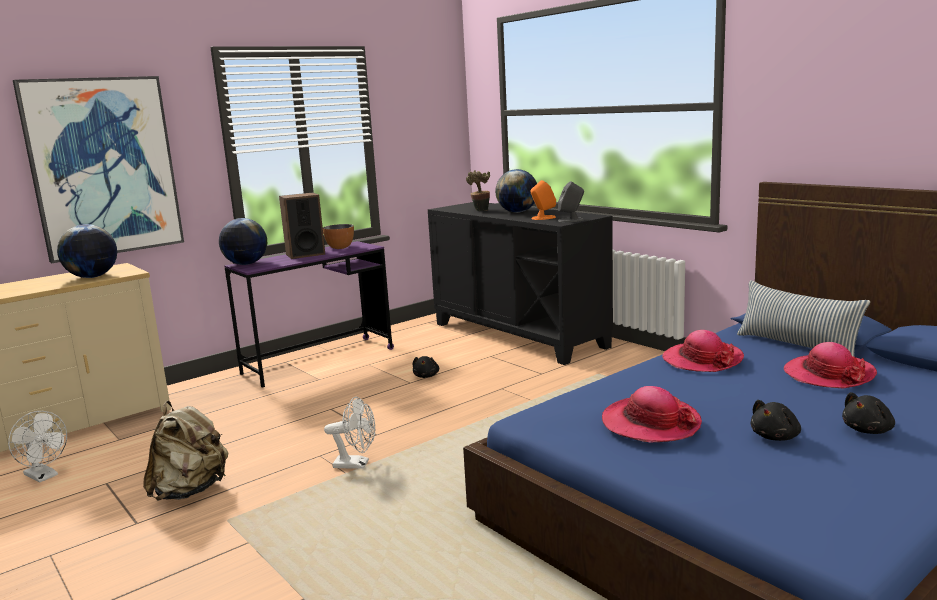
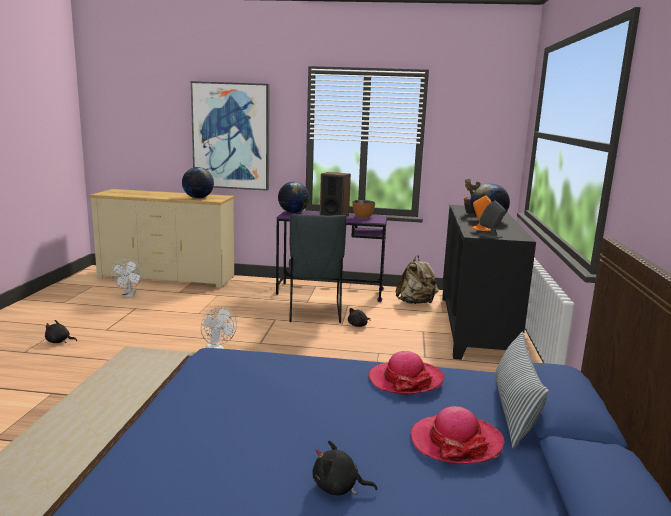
camera: 45 degrees right, 0 degrees up
(190, 491) = (146, 327): beige backpack -> beige backpack (416, 303)
(358, 386) = (314, 314): none -> grey chair
(650, 423) = (241, 391): hat -> none
(776, 437) = (277, 446): black plush toy -> black plush toy (59, 341)

